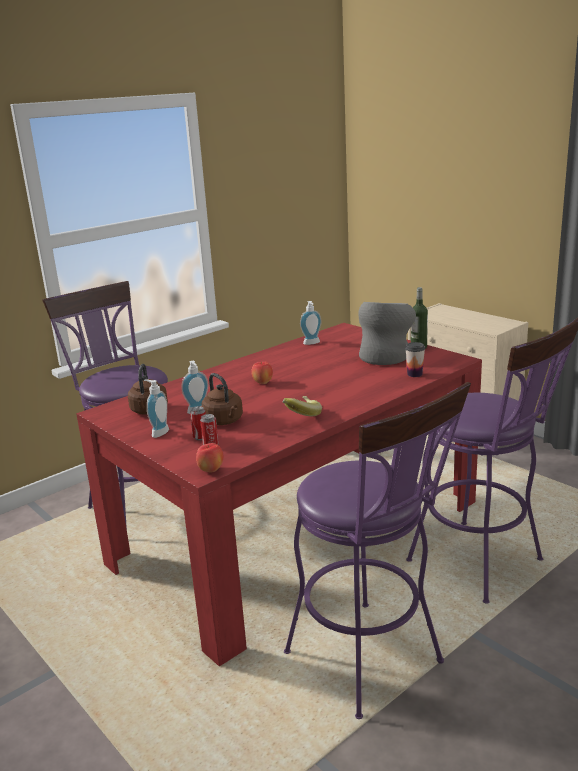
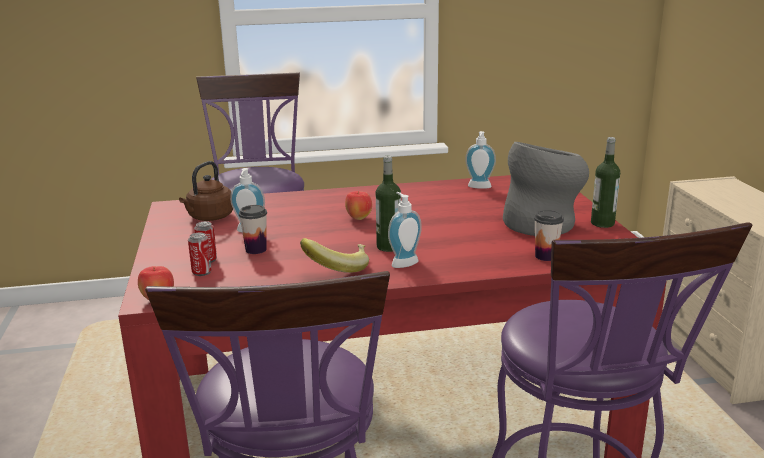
camera: 30 degrees right, 0 degrees up
(158, 432) = (181, 242): soap dispenser -> soap dispenser (403, 262)
(224, 421) = (256, 249): brown kettle -> cup
(313, 394) = (388, 247): none -> bottle

